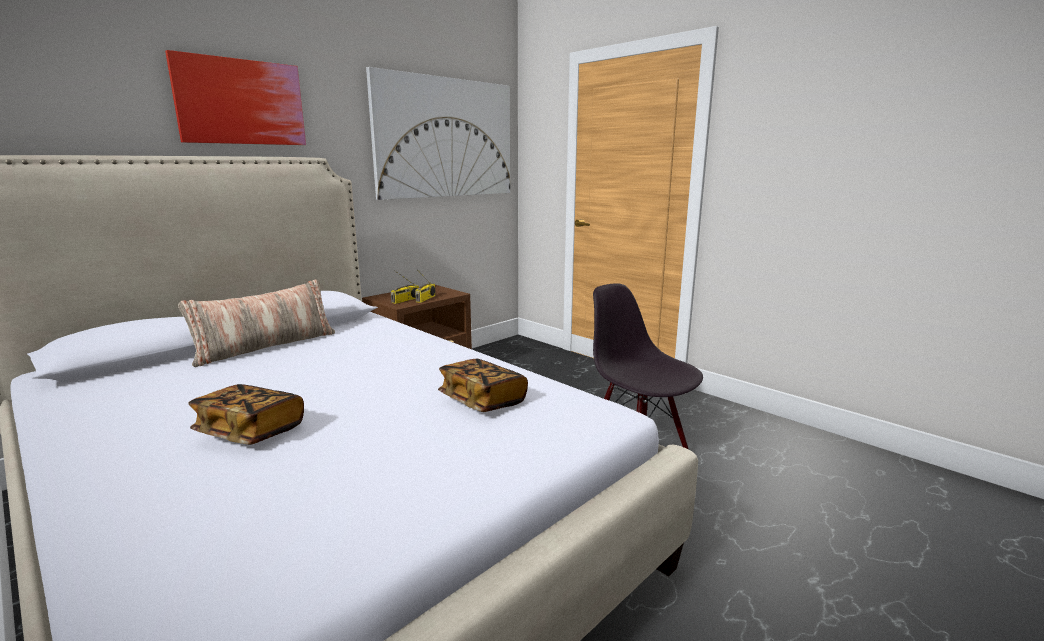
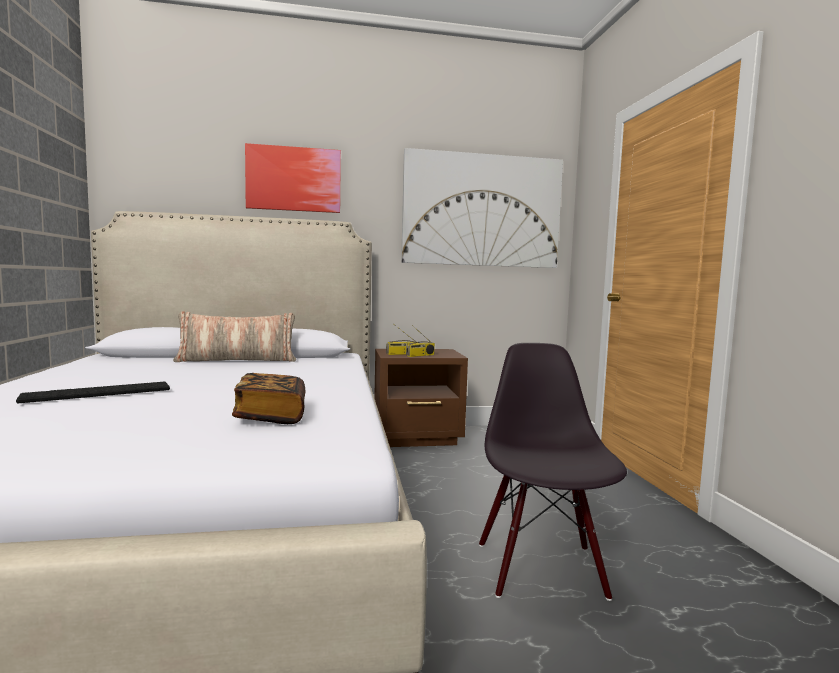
camera: 35 degrees right, 10 degrees down
(251, 431) = (96, 393): book -> keyboard

